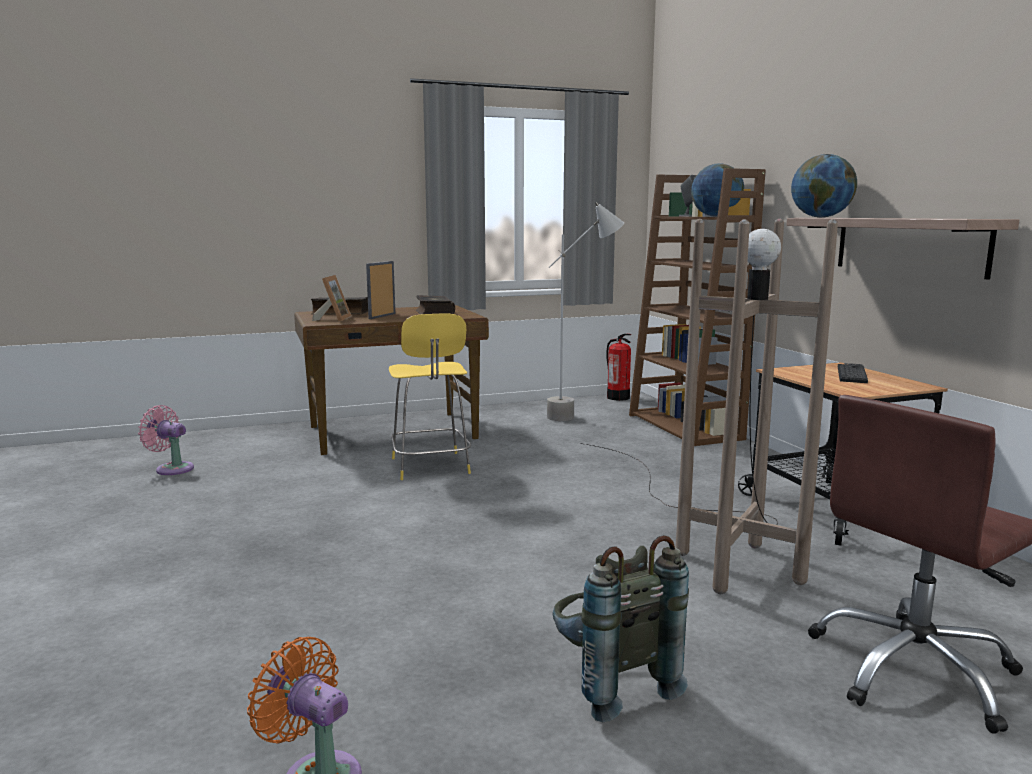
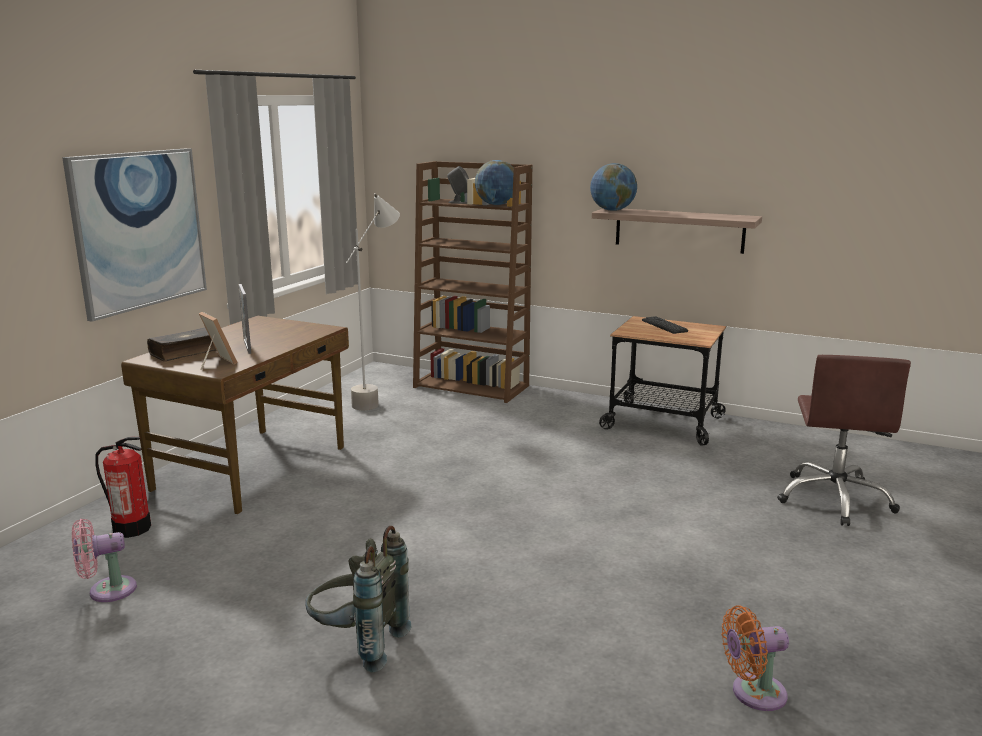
camera: 45 degrees left, 5 degrees up
(347, 212) = (139, 230): none -> picture
(430, 467) = (365, 487): yellow chair -> none
(434, 313) = (281, 331): book -> none
(609, 683) = (760, 571): grey backpack -> grey backpack (358, 645)
(618, 397) = (369, 372): fire extinguisher -> fire extinguisher (131, 528)
(704, 527) = (628, 460): brown floor lamp -> none

